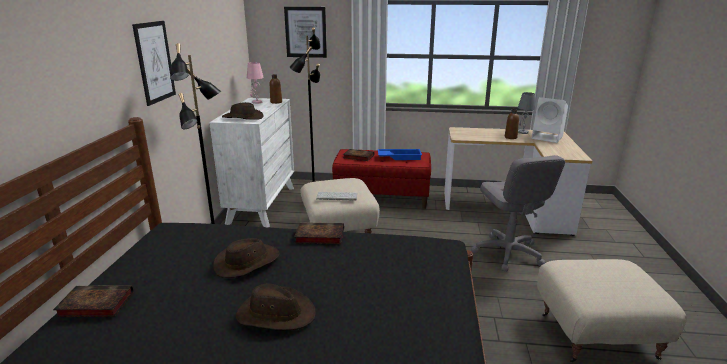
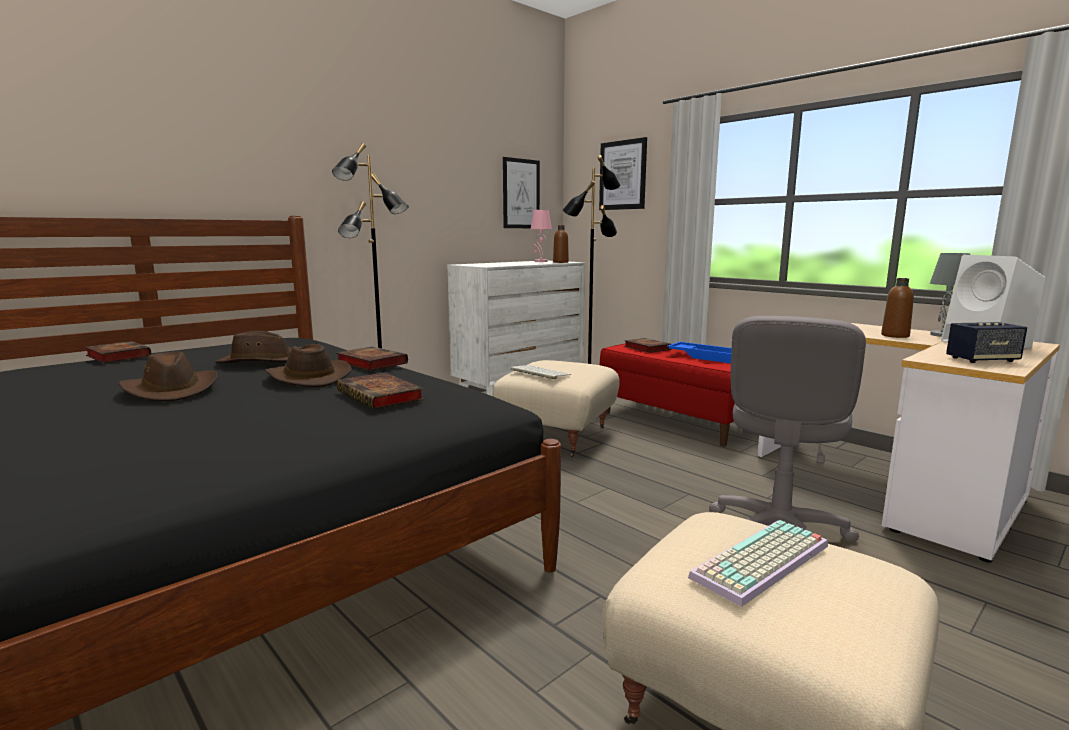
camera: 40 degrees right, 10 degrees down
(155, 62) = (358, 171): picture -> picture (521, 194)
(243, 117) = (486, 264): brown hat -> brown hat (307, 378)
(403, 262) = (382, 396): none -> book
(565, 151) = (982, 360): none -> speaker
(606, 278) = (763, 563): none -> keyboard

